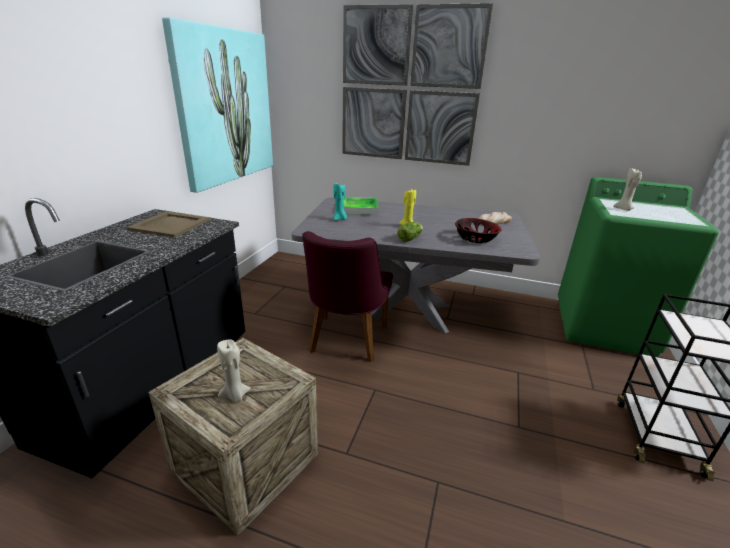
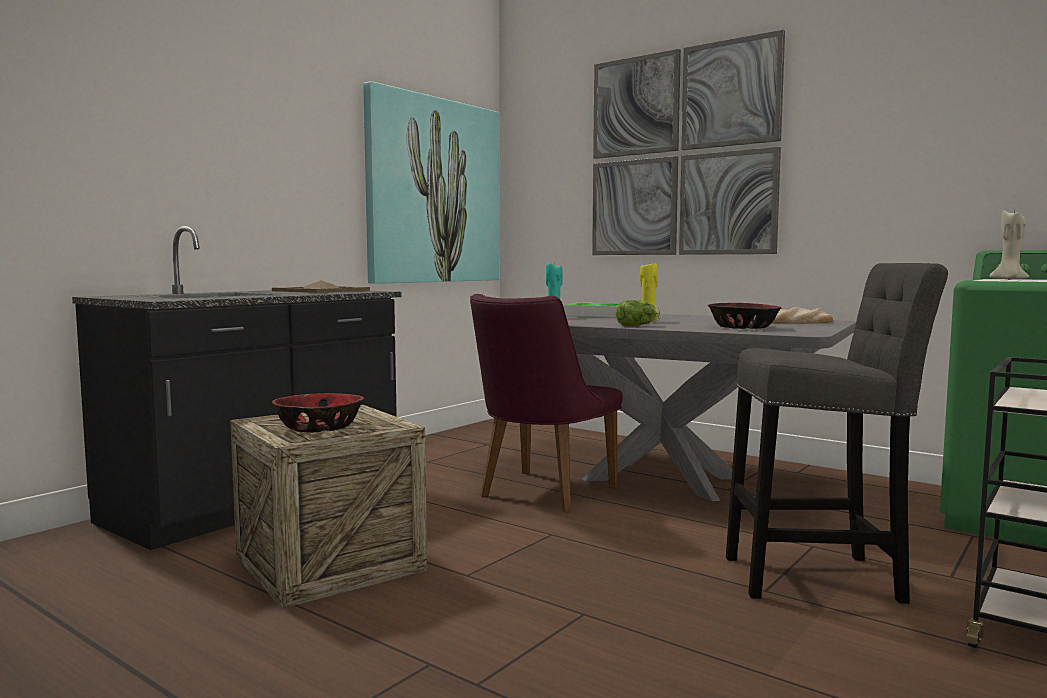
camera: 20 degrees right, 20 degrees down
(235, 396) = (319, 427): beige candle -> bowl
(538, 406) = (821, 578): none -> grey stool

